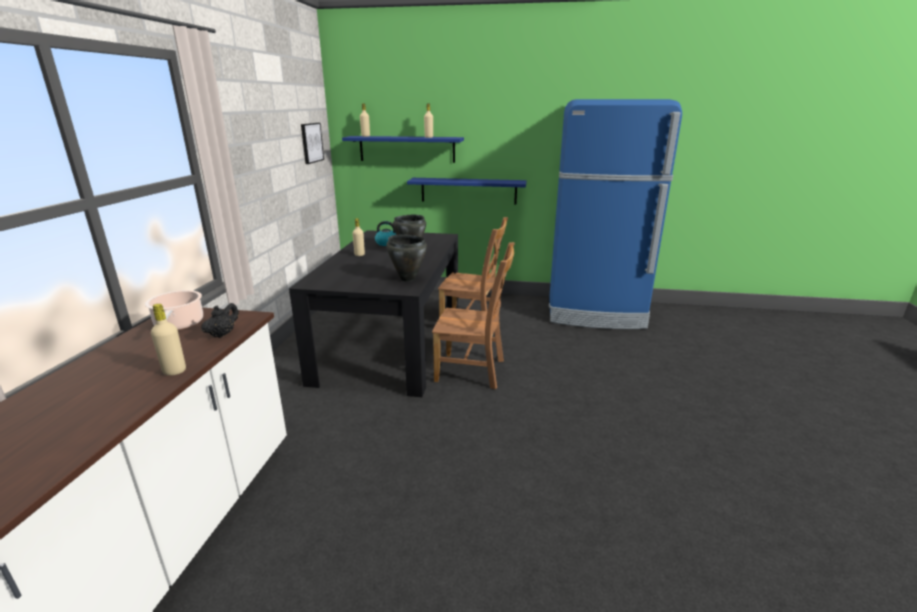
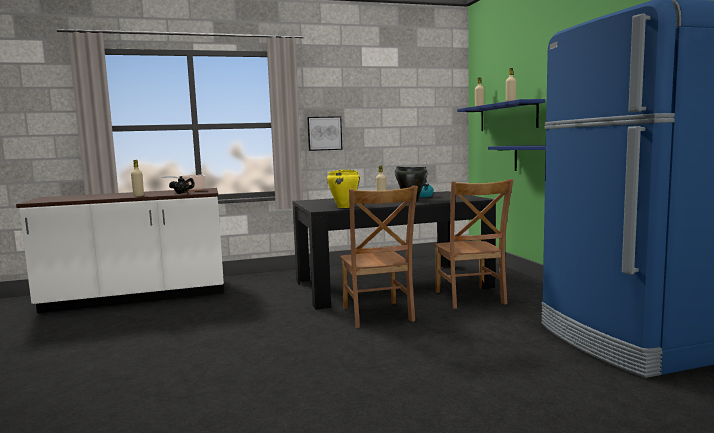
camera: 65 degrees right, 15 degrees down
(311, 142) = (431, 114): picture -> picture (324, 133)
(407, 278) = (344, 207): black cooking pot -> yellow cooking pot

